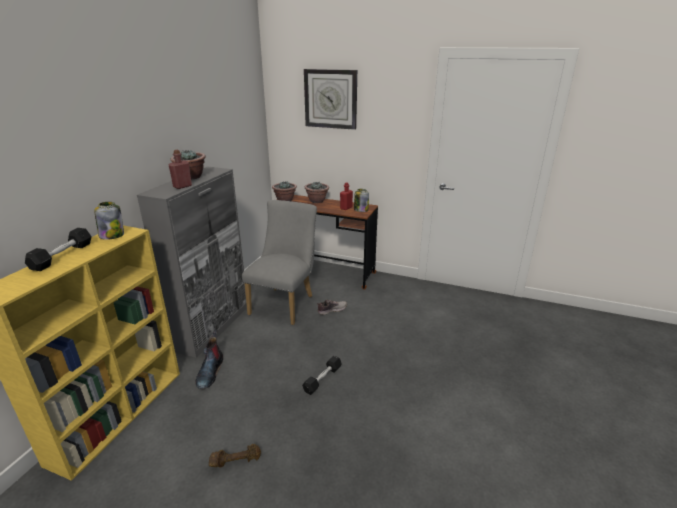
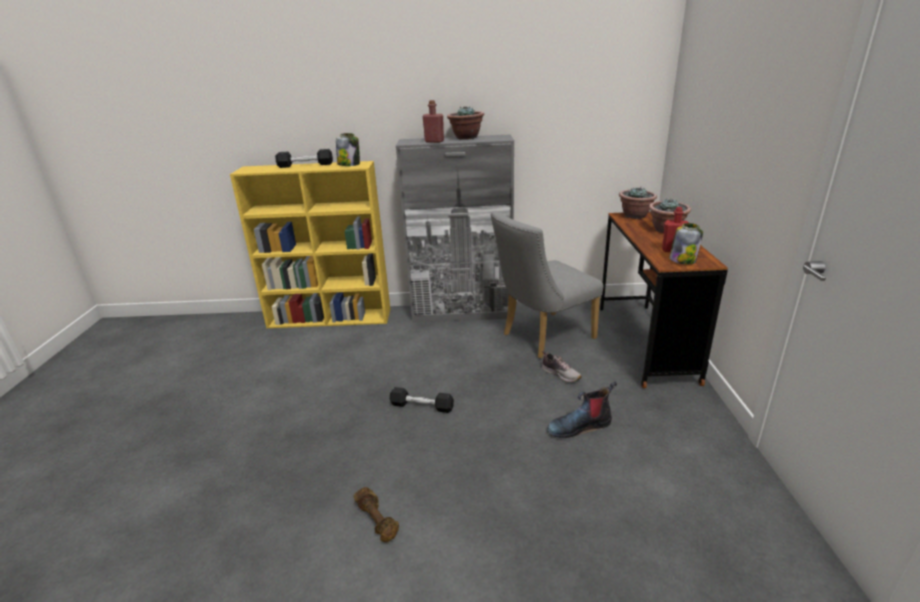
camera: 70 degrees right, 0 degrees up
(210, 372) = (397, 336): boot -> boot (579, 426)
(235, 461) = (294, 389): brown dumbbell -> brown dumbbell (377, 521)
(285, 303) = (542, 337): grey chair -> grey chair turned 150 degrees clockwise
(330, 99) = (726, 62): wall clock -> none

